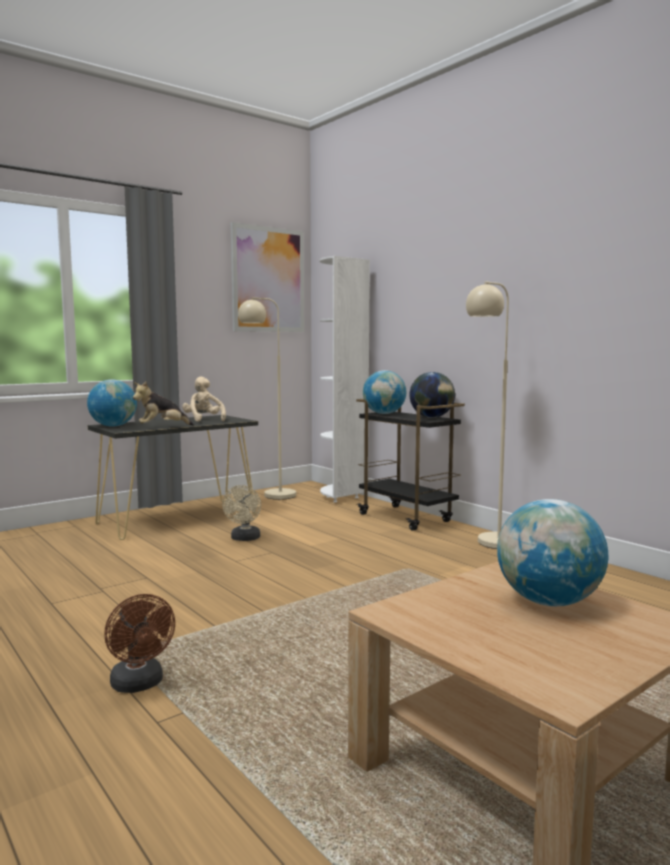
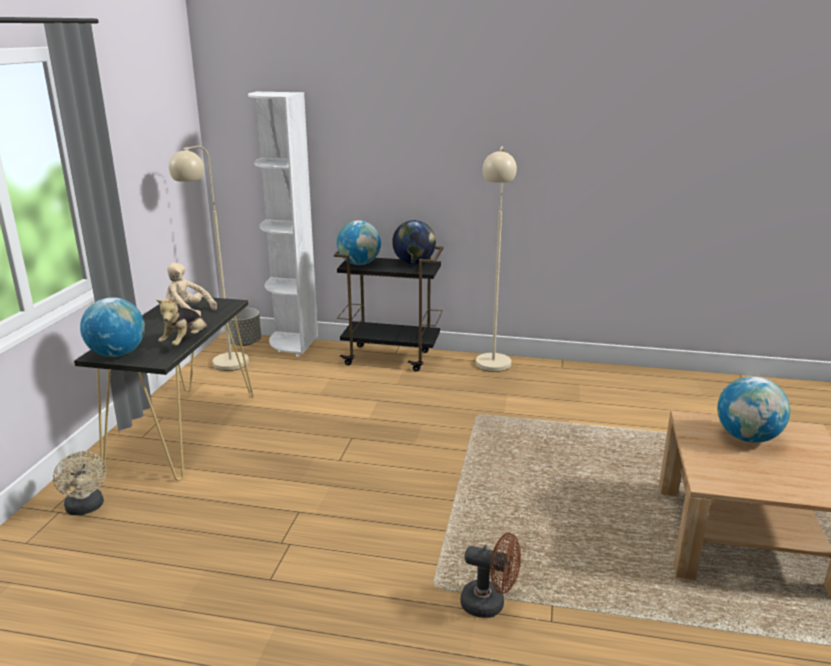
camera: 40 degrees left, 15 degrees up
(244, 539) = (300, 431): beige fan -> beige fan (86, 508)
(268, 280) = (168, 113): picture -> none
(313, 488) = (245, 342): none -> grey planter

